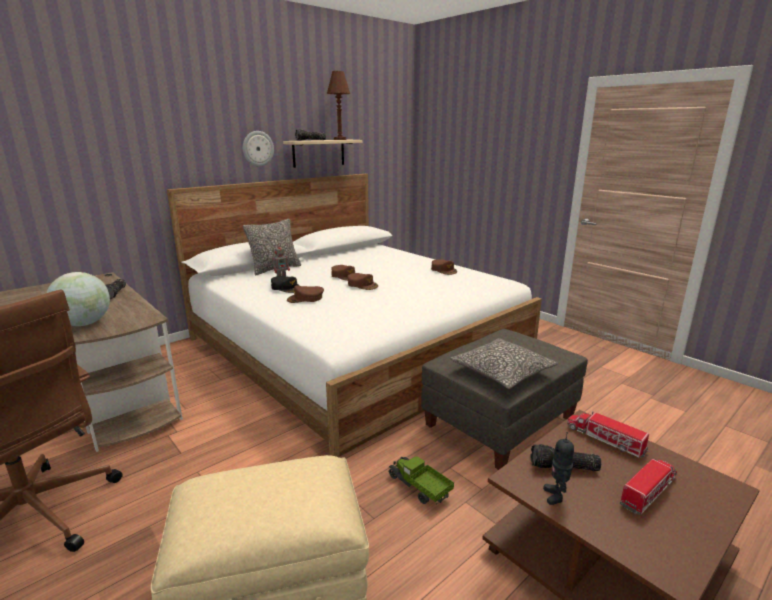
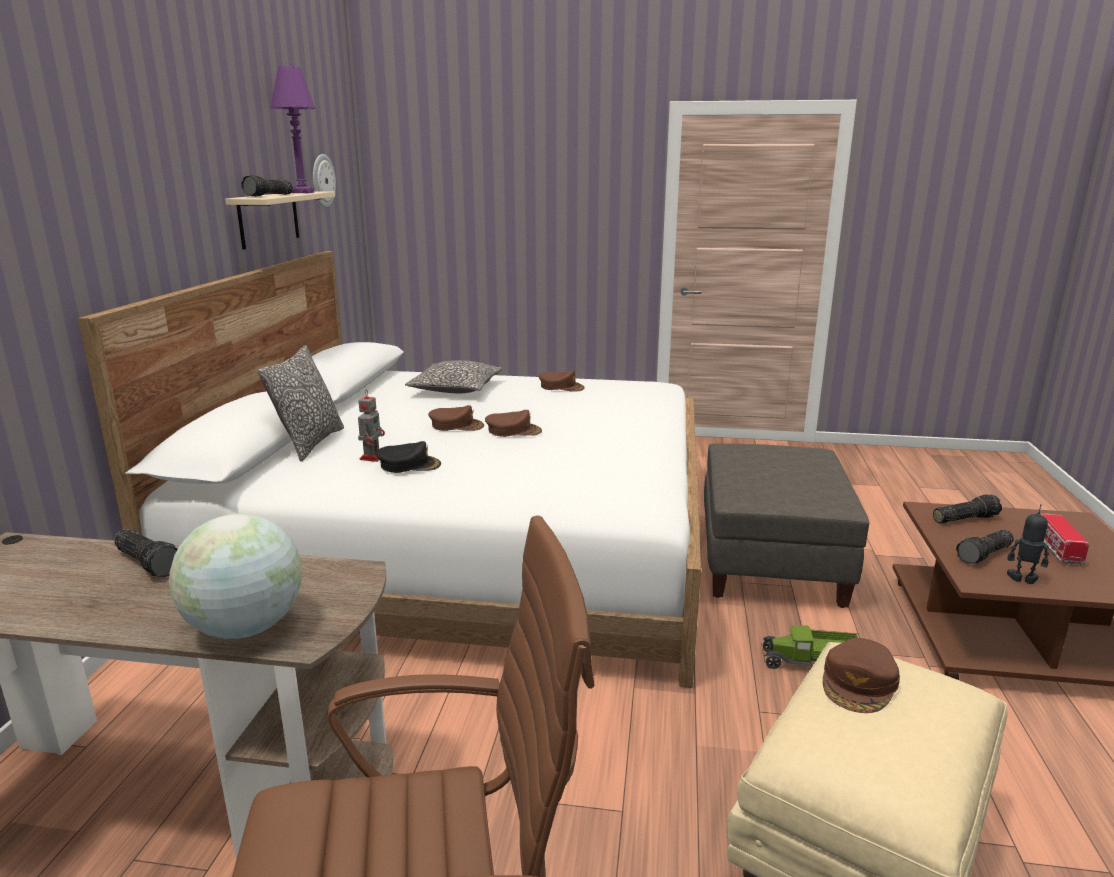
camera: 40 degrees left, 0 degrees up
(258, 148) = (194, 216): wall clock -> wall clock (322, 181)
(305, 298) = (479, 470): brown cap -> brown cap (859, 683)
(340, 139) = (302, 192): brown table lamp -> purple table lamp
(502, 372) = (806, 488): pillow -> pillow (456, 389)
(556, 496) = (1022, 580): toy robot -> toy robot turned 150 degrees clockwise
(605, 439) = (964, 518): toy truck -> flashlight

